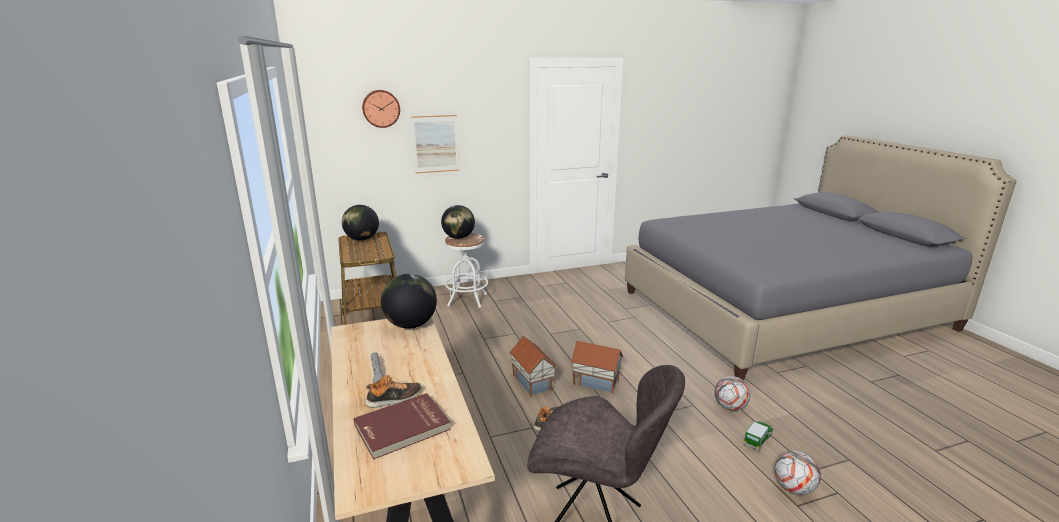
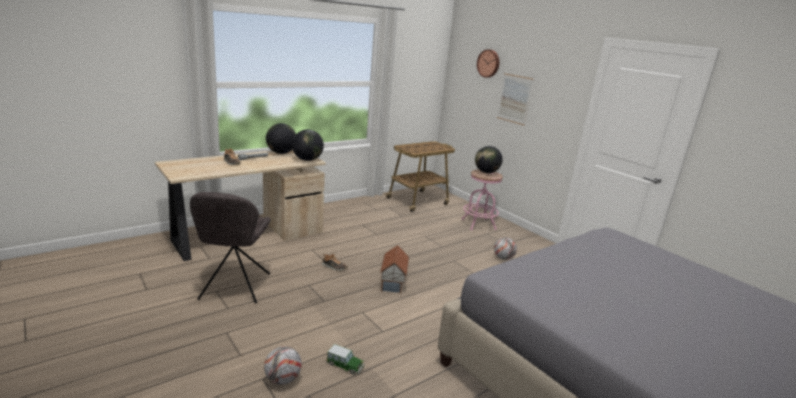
camera: 70 degrees right, 0 degrees up
(362, 239) = (436, 146): globe -> globe (281, 153)
(403, 428) = (208, 165): red book -> none
(467, 300) = (478, 224): white stool -> pink stool
(533, 382) = (379, 258): toy house -> none
(730, 407) = (389, 353): football -> football (503, 258)

